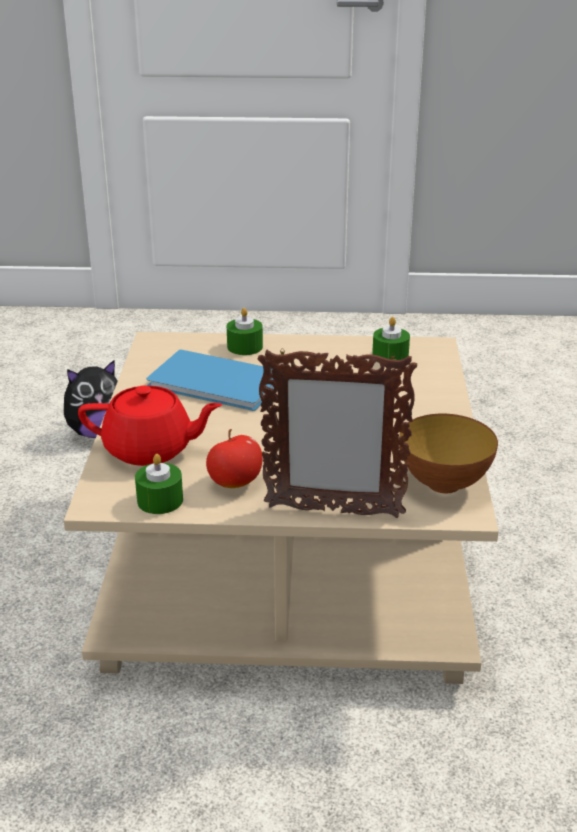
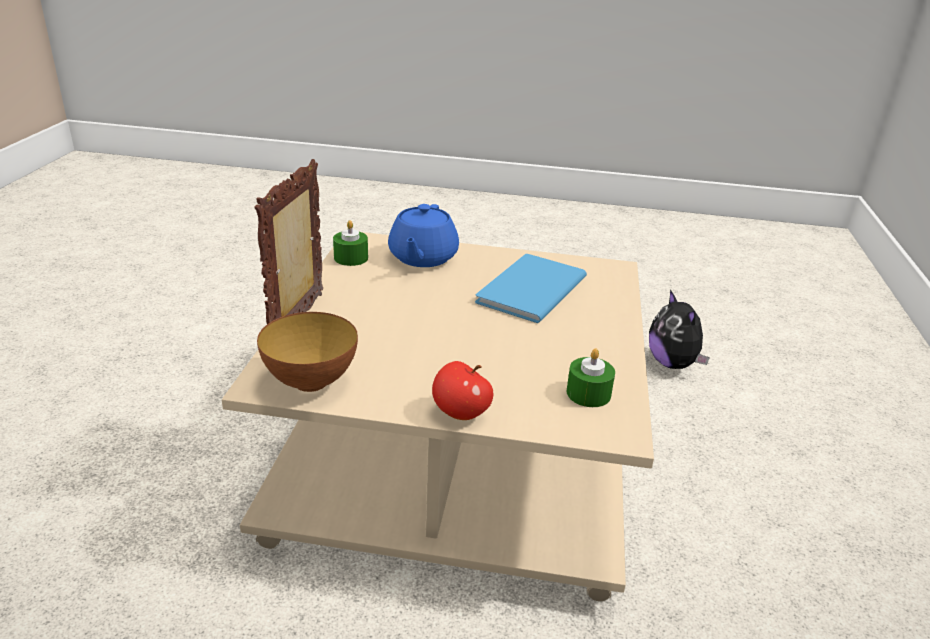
camera: 95 degrees right, 0 degrees up
(150, 449) = (422, 258): red teapot -> blue teapot
(235, 483) = (360, 285): apple -> apple (460, 413)
(245, 347) = (606, 308): green candle -> none

